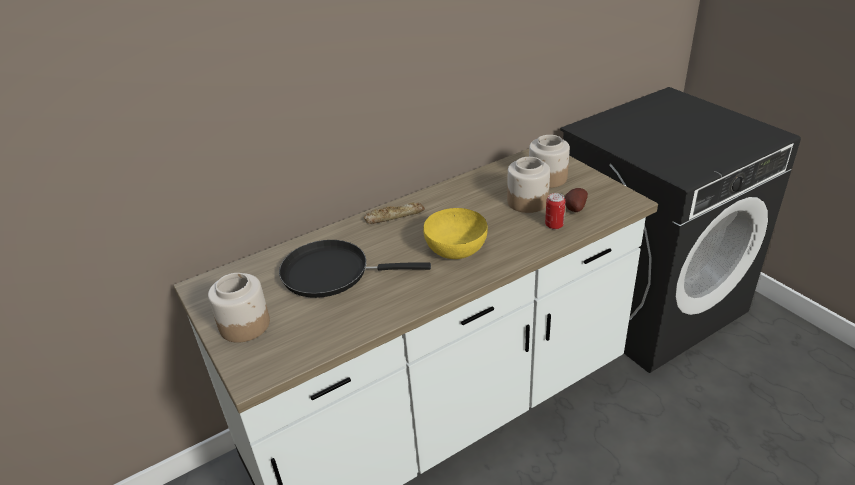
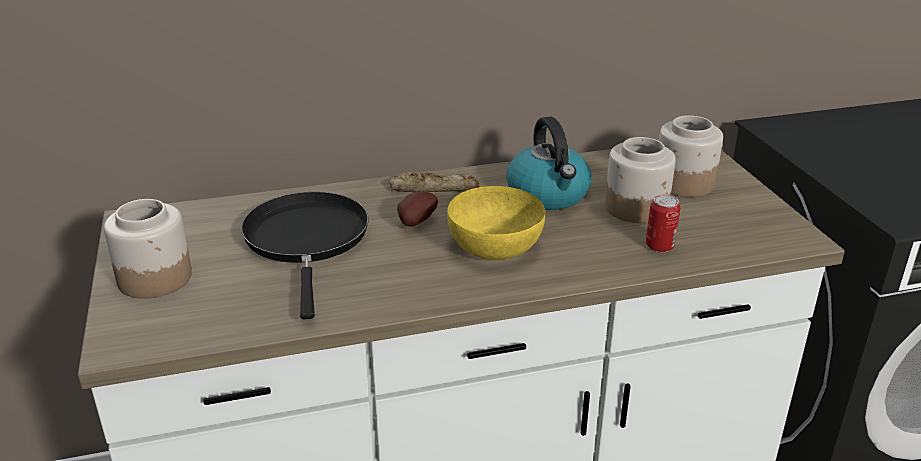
camera: 15 degrees right, 5 degrees down
(332, 273) = (307, 240): black frying pan -> black frying pan turned 60 degrees clockwise
(470, 204) = (548, 195): none -> kettle
(574, 209) = (703, 231): potato -> potato (415, 222)

